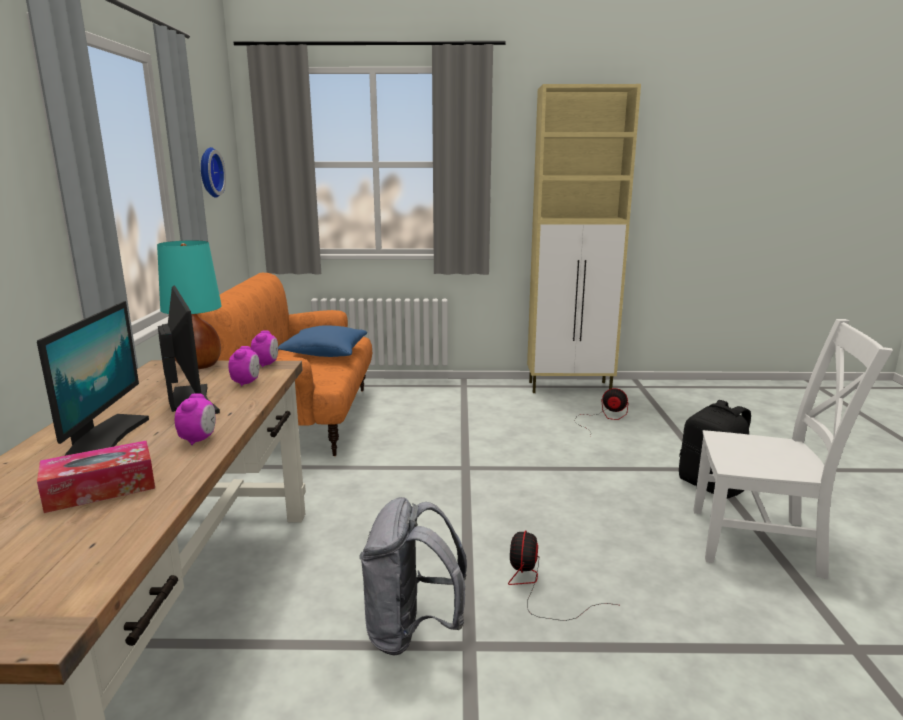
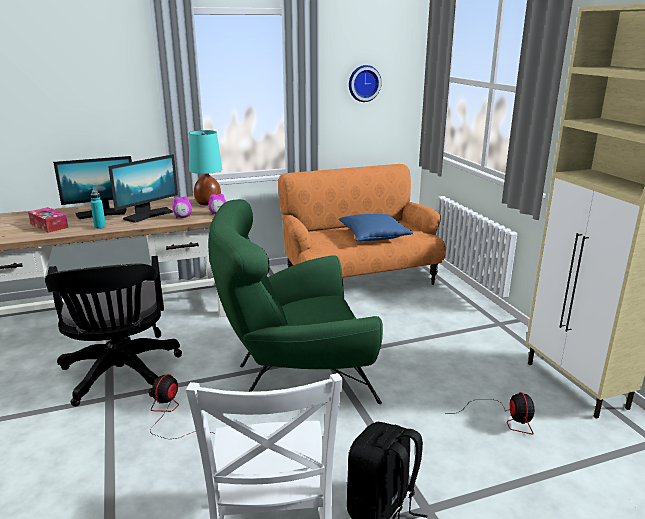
camera: 70 degrees right, 5 degrees up
(199, 439) = (100, 227): alarm clock -> turquoise bottle
(411, 631) = (121, 376): grey backpack -> black office chair
(493, 491) = (294, 375): none -> green armchair
(537, 587) = (170, 414): fan -> fan turned 60 degrees counterclockwise

